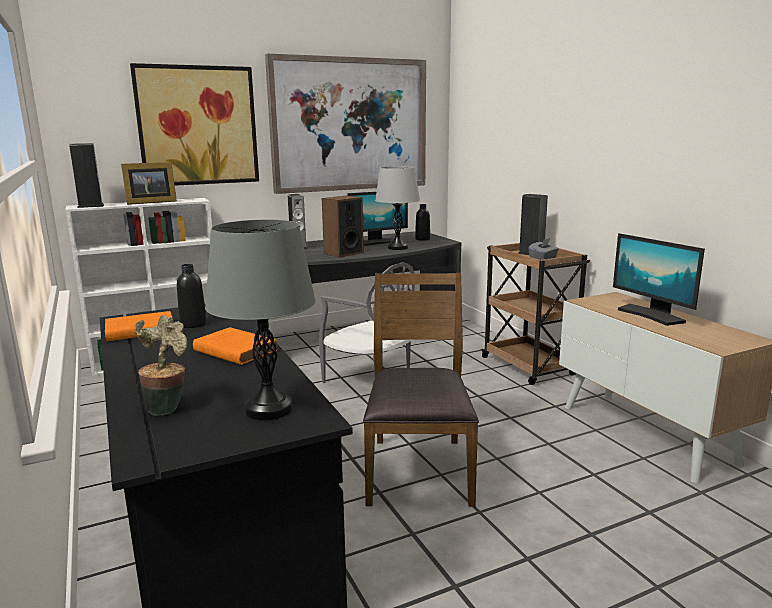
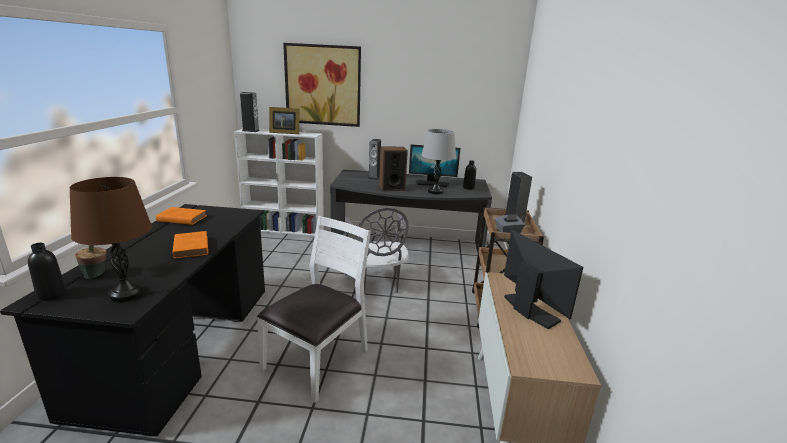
camera: 30 degrees right, 5 degrees up
(193, 324) = (210, 222): black bottle -> black bottle (52, 295)
(268, 409) = (126, 294): grey table lamp -> brown table lamp
(349, 125) = (432, 92): picture -> none
(418, 469) = (318, 360): brown chair -> white chair
(651, 315) = (529, 310): monitor -> monitor turned 150 degrees clockwise

